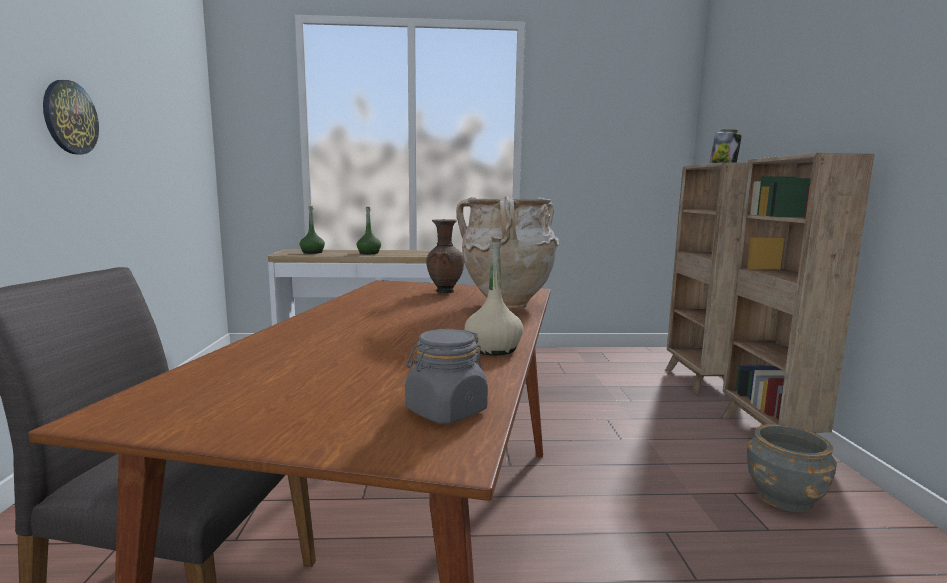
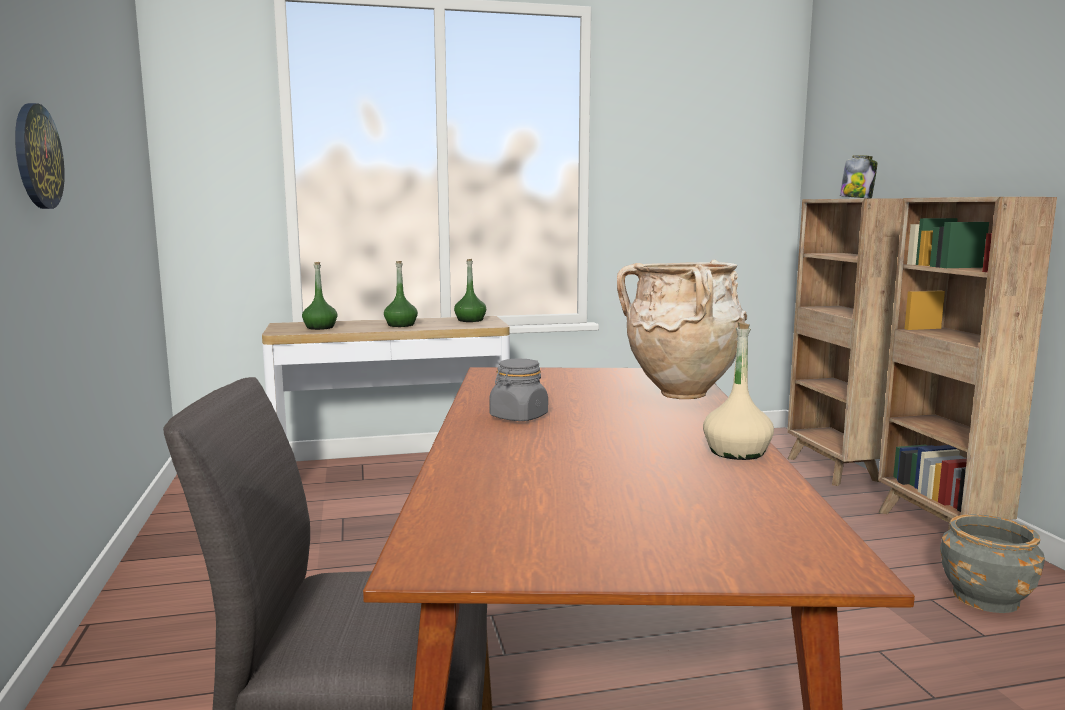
camera: 10 degrees left, 0 degrees up
(421, 252) = (470, 320): none -> green bottle
(444, 292) = (581, 380): brown vase -> none
(446, 411) = (779, 526): grey jar -> grey jar (518, 417)

